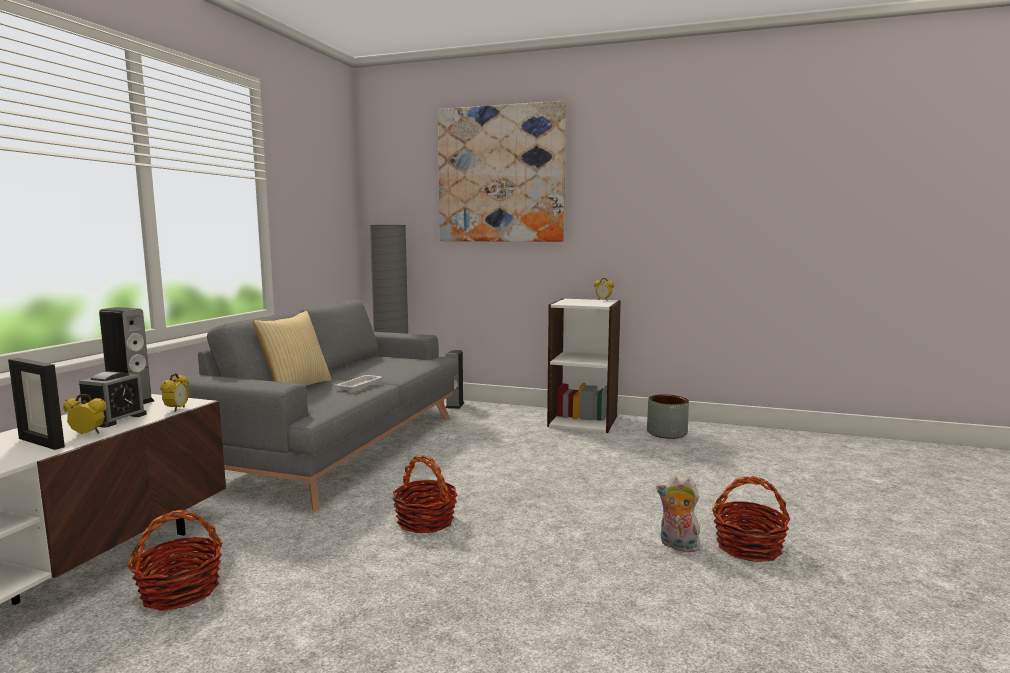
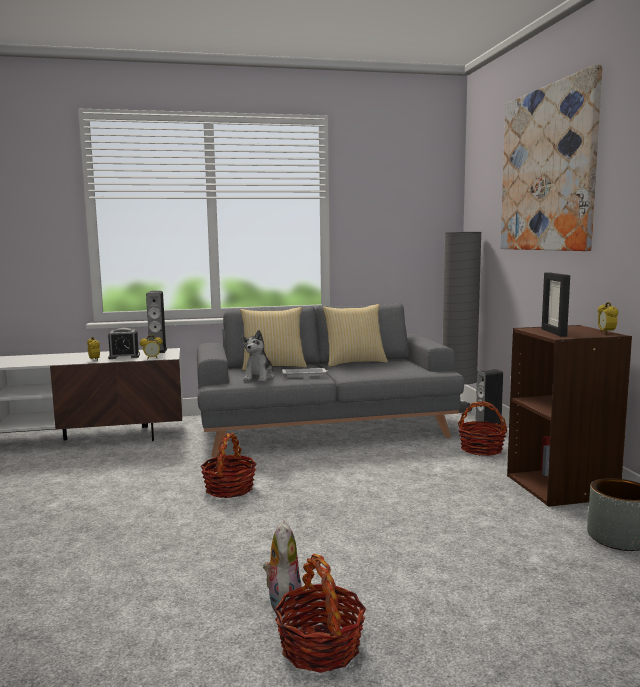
camera: 60 degrees right, 0 degrees up
(43, 442) = (77, 359): picture frame -> picture frame (554, 332)
(181, 591) = (91, 462): basket -> basket (481, 449)
(328, 399) = (259, 377): none -> plush toy
(352, 367) = (354, 362): none -> pillow
(583, 421) = (562, 486): white bookcase -> brown bookcase

